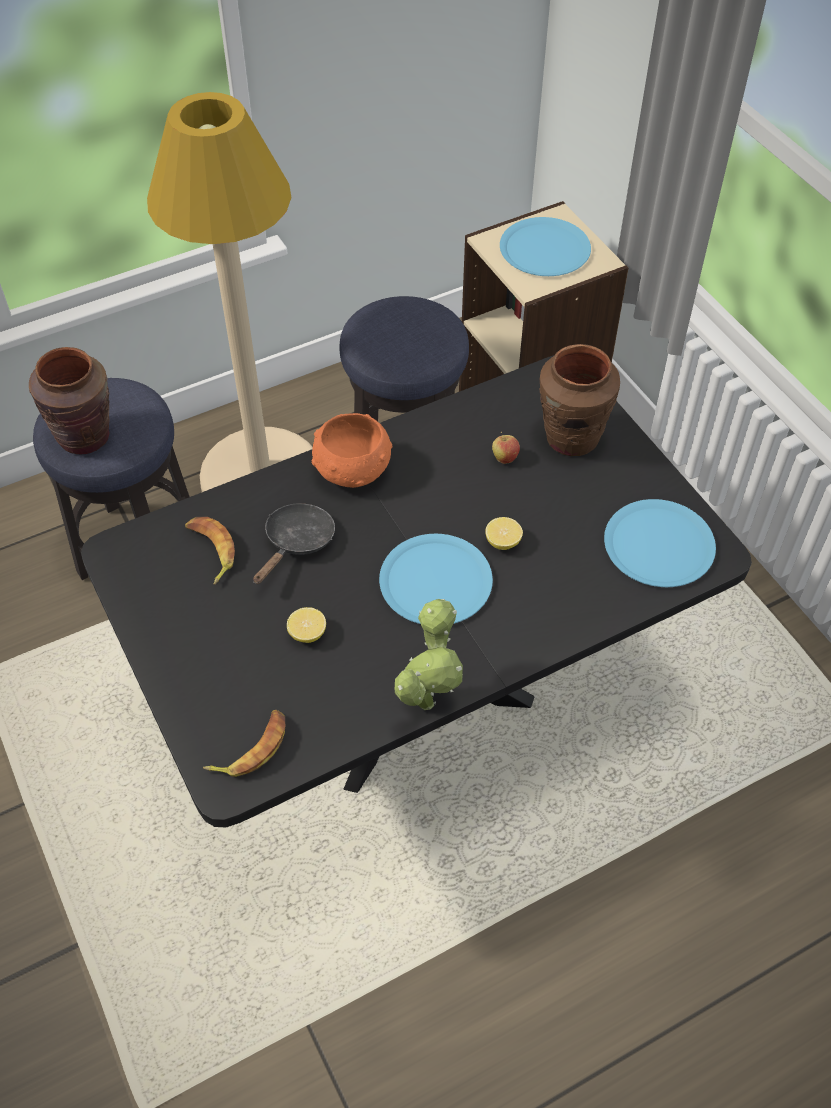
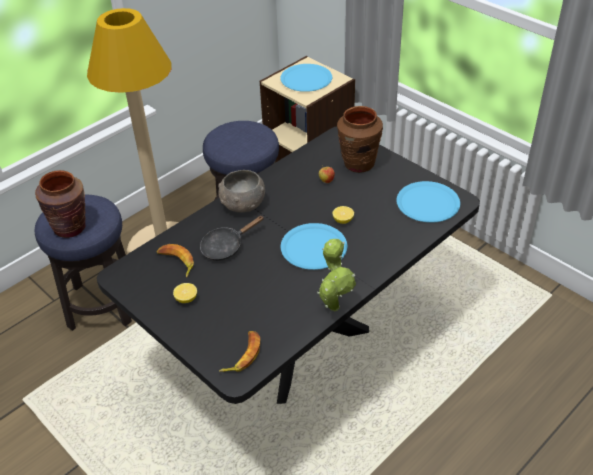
camera: 15 degrees left, 10 degrees down
(297, 542) = (226, 247): black frying pan -> black frying pan turned 135 degrees counterclockwise
(307, 633) = (251, 290): lemon -> lemon (186, 299)
(351, 470) = (242, 204): orange bowl -> grey bowl

